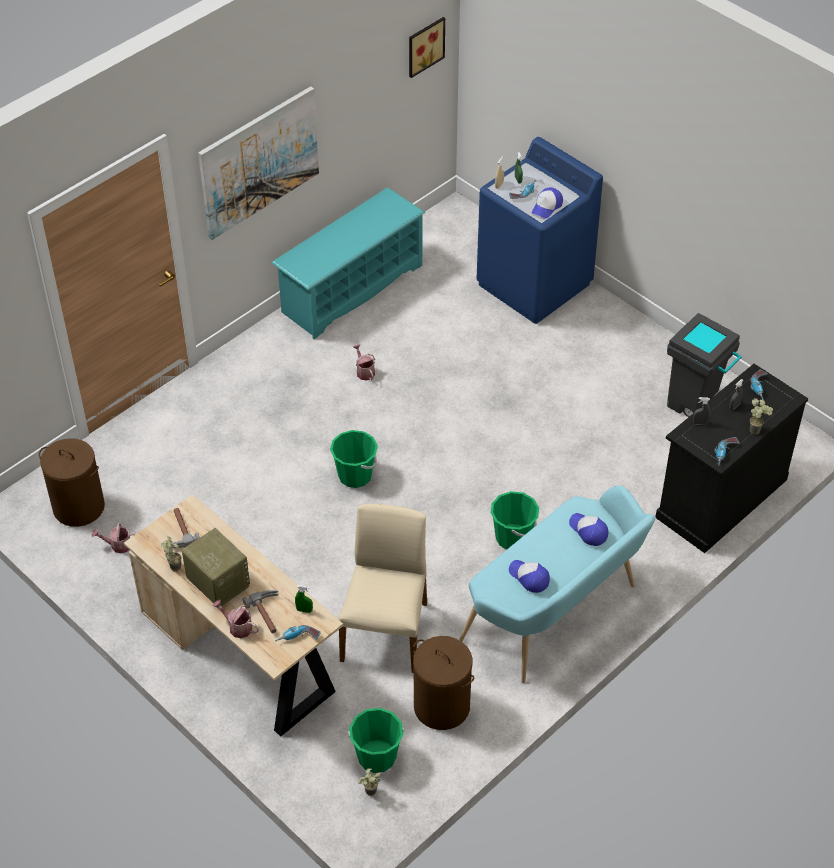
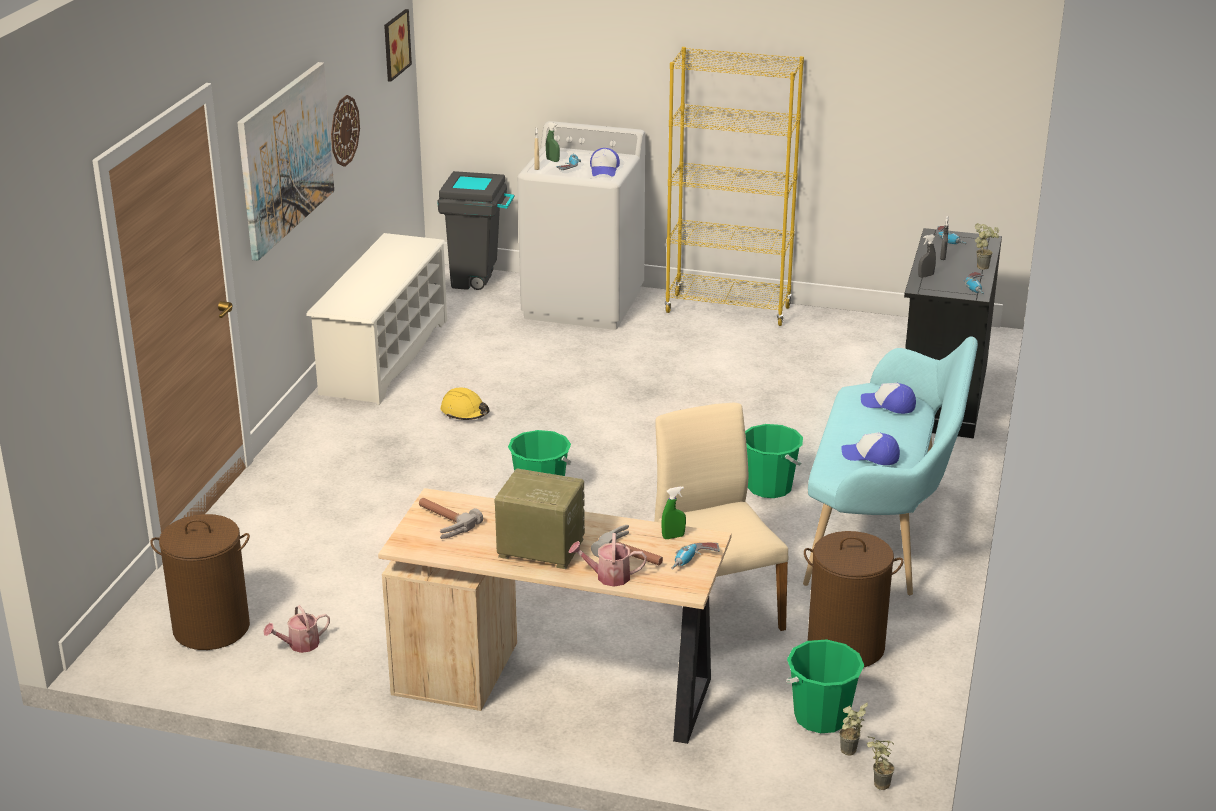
camera: 30 degrees left, 20 degrees down
(173, 565) = (466, 552): potted plant -> potted plant (876, 784)
(342, 125) = (344, 130): none -> wall clock
(351, 289) = (384, 356): turquoise shoe rack -> white shoe rack
(364, 371) = (465, 412): watering can -> yellow hard hat
(534, 284) = (584, 303): blue washing machine -> white washing machine
(637, 335) = (728, 310): none -> yellow bookcase
(695, 405) = (840, 341): grey trash can -> grey trash can (479, 281)

